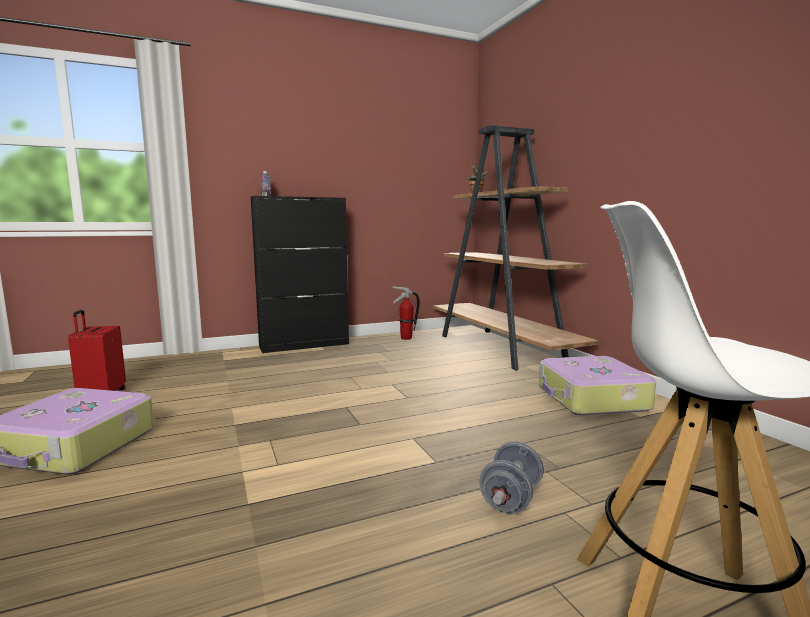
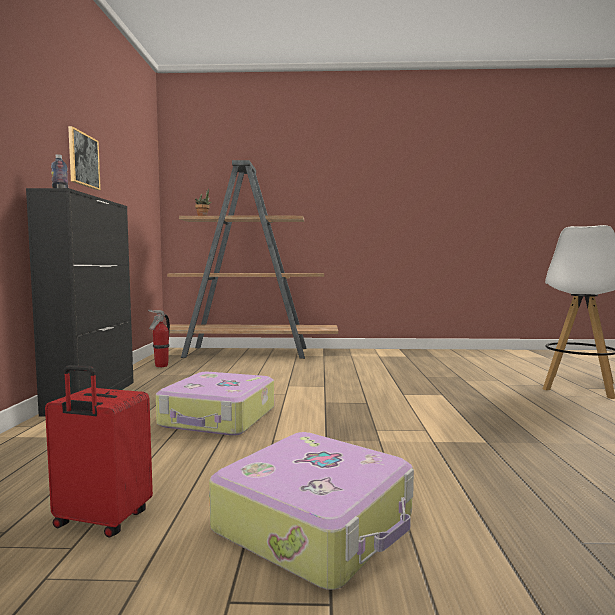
camera: 65 degrees left, 5 degrees down
(328, 163) = (83, 160): none -> picture
(510, 499) = (492, 389): grey dumbbell -> none
(591, 398) = (373, 357): suitcase -> suitcase (218, 418)

